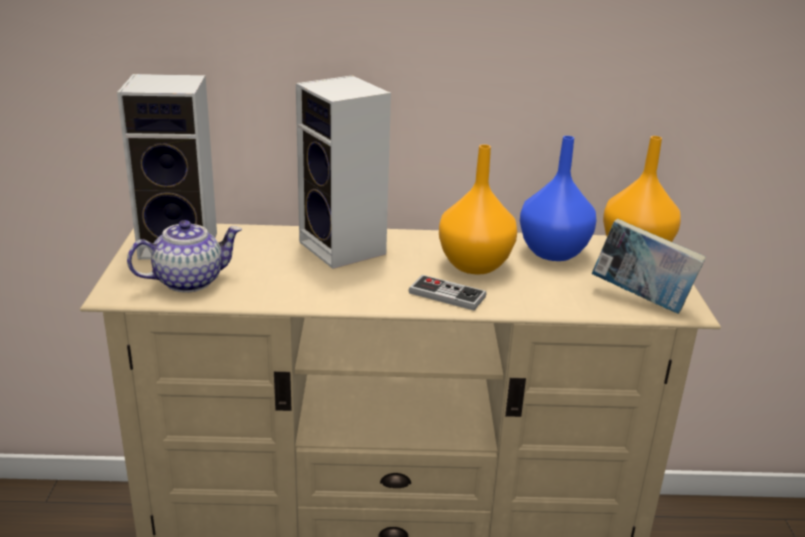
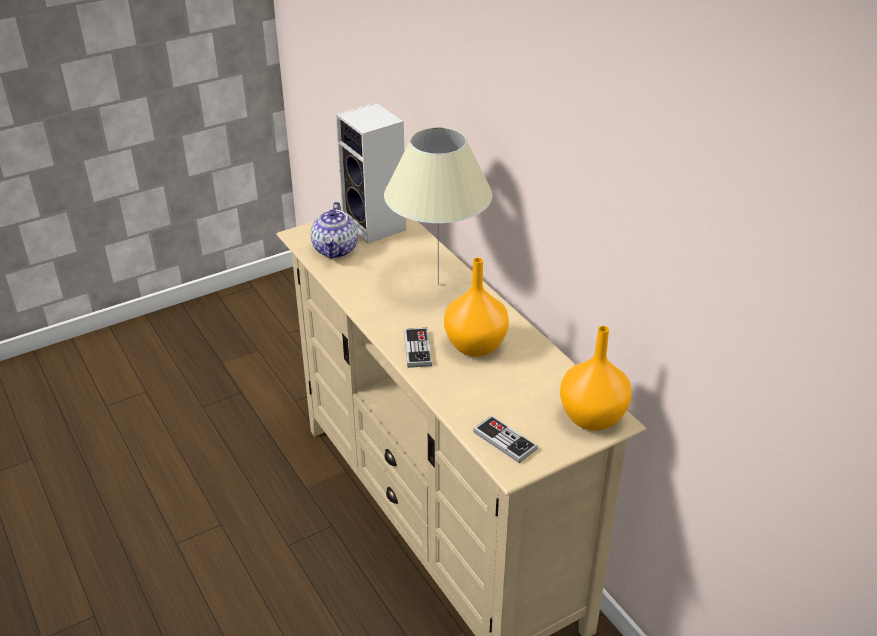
camera: 60 degrees right, 10 degrees up
(189, 281) = (336, 250): teapot -> teapot turned 60 degrees clockwise
(345, 249) = (438, 285): speaker -> beige table lamp
(553, 253) = (538, 376): blue vase -> none
(641, 299) = (504, 440): book -> game controller

